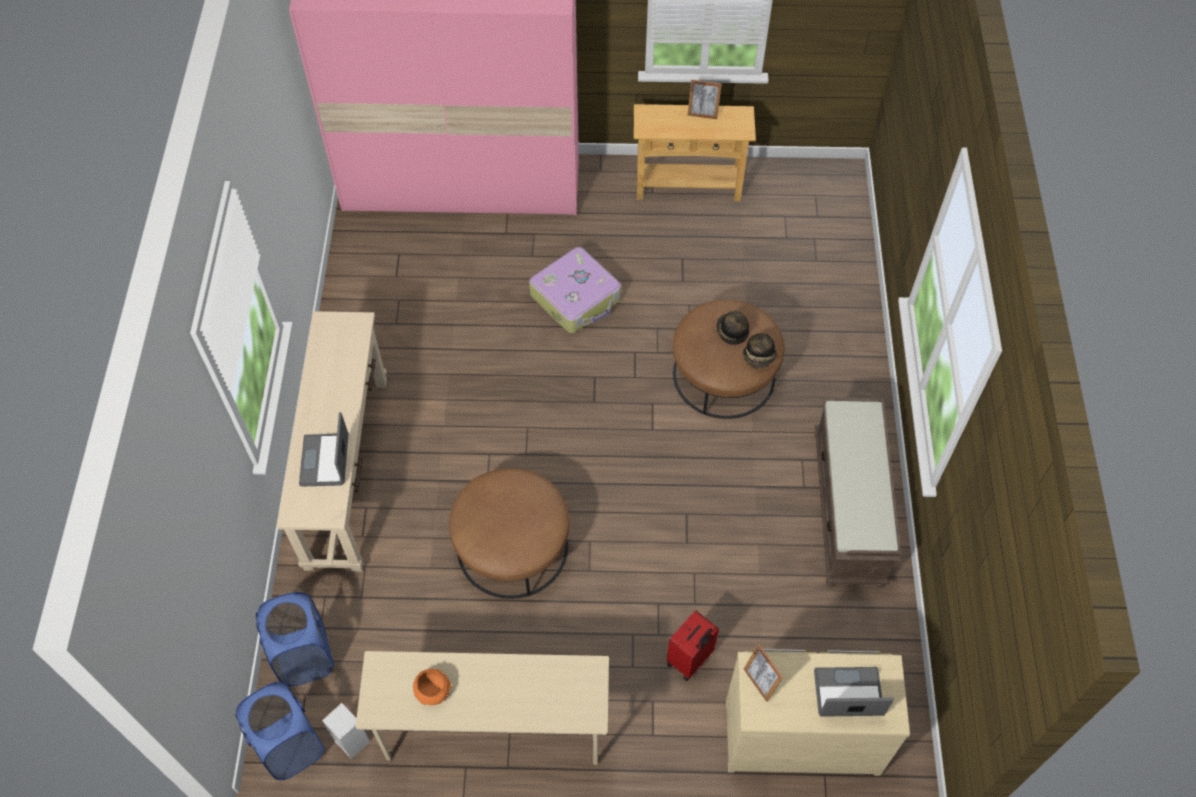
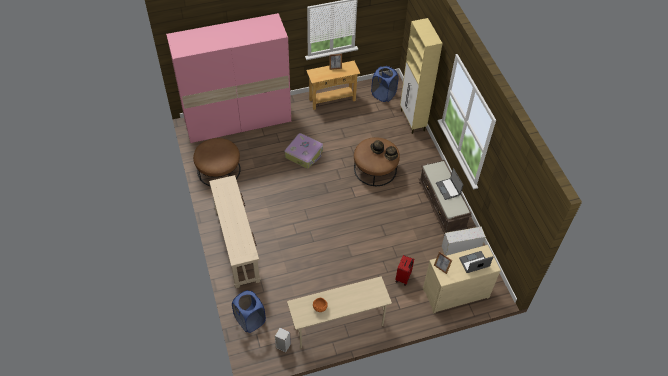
camera: 20 degrees left, 5 degrees down
(290, 745) = (258, 355): blue laundry basket -> blue laundry basket (383, 94)
(326, 460) = (240, 236): laptop -> laptop (448, 189)
(512, 546) = (317, 255): brown ottoman -> brown ottoman (218, 170)
(855, 281) = (412, 121): none -> beige cabinet
(855, 626) = (460, 248): none -> white storage box

